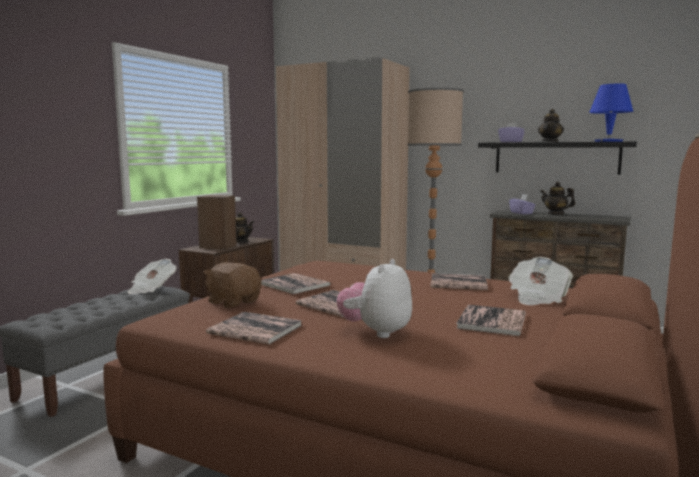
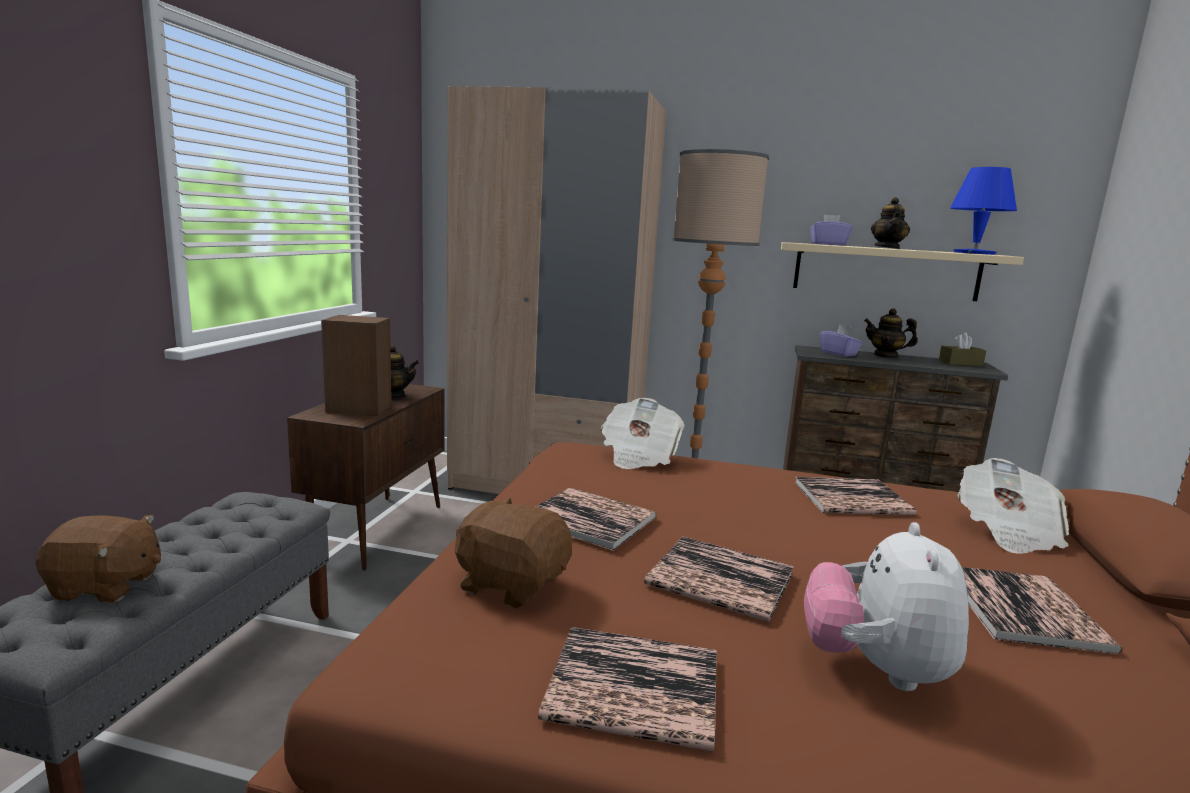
camera: 15 degrees left, 5 degrees up
(75, 311) = (106, 586): none -> brown plush toy
(151, 289) = (253, 506): newspaper -> newspaper (639, 456)
(556, 158) = (885, 271): black shelf -> beige shelf
(606, 217) = (960, 363): none -> brown tissue box

